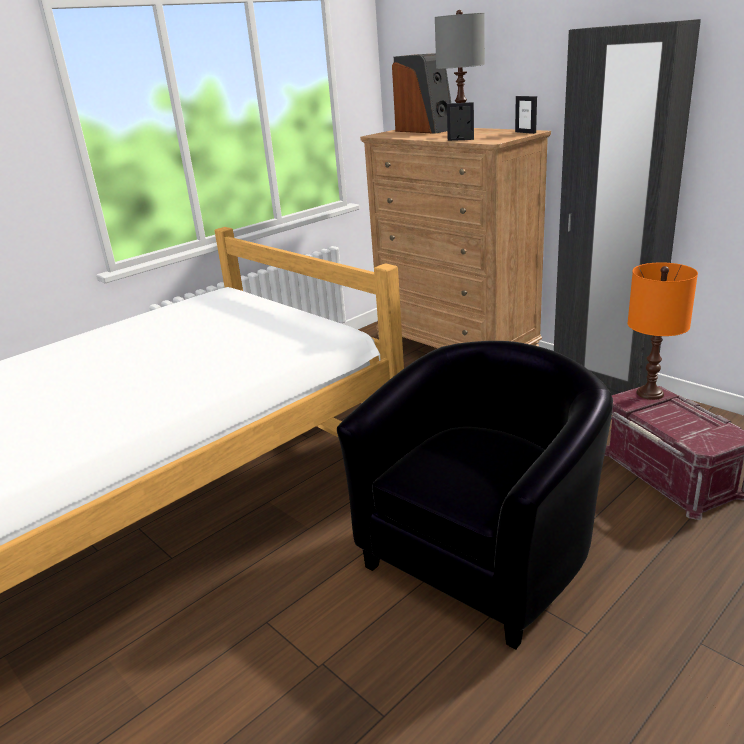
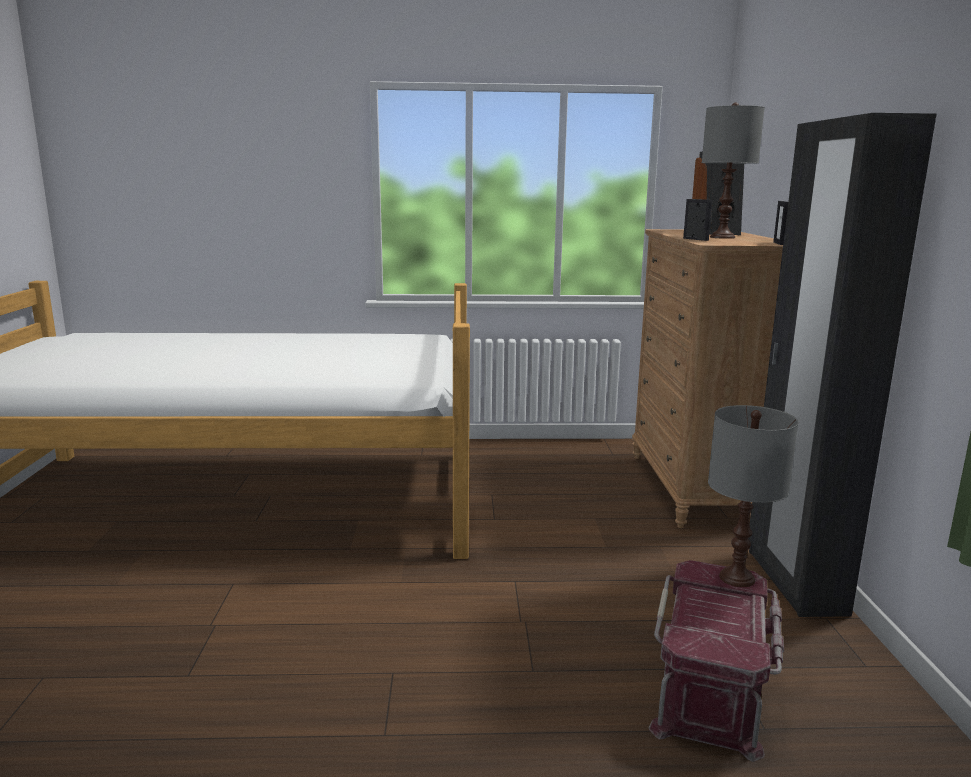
camera: 40 degrees right, 10 degrees down
(483, 556) = (419, 635): black armchair -> none
(649, 393) = (736, 577): orange table lamp -> grey table lamp

